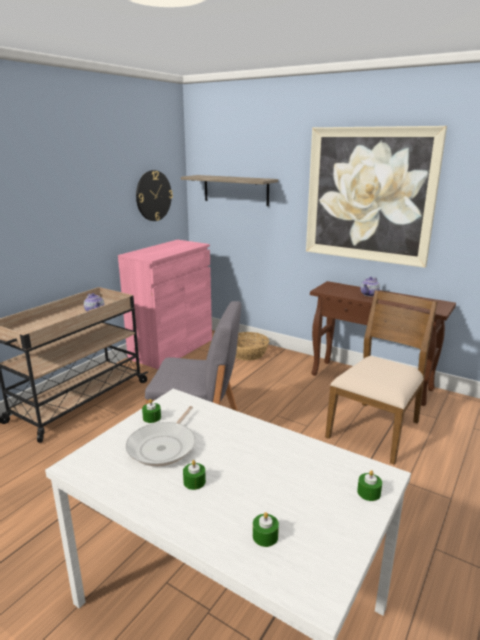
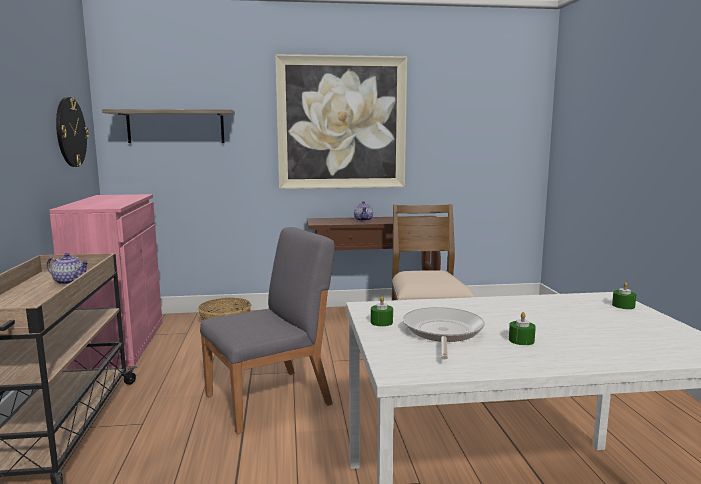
camera: 40 degrees left, 10 degrees down
(164, 446) = (442, 332): frying pan -> frying pan turned 150 degrees counterclockwise
(265, 536) = (634, 344): green candle -> none

